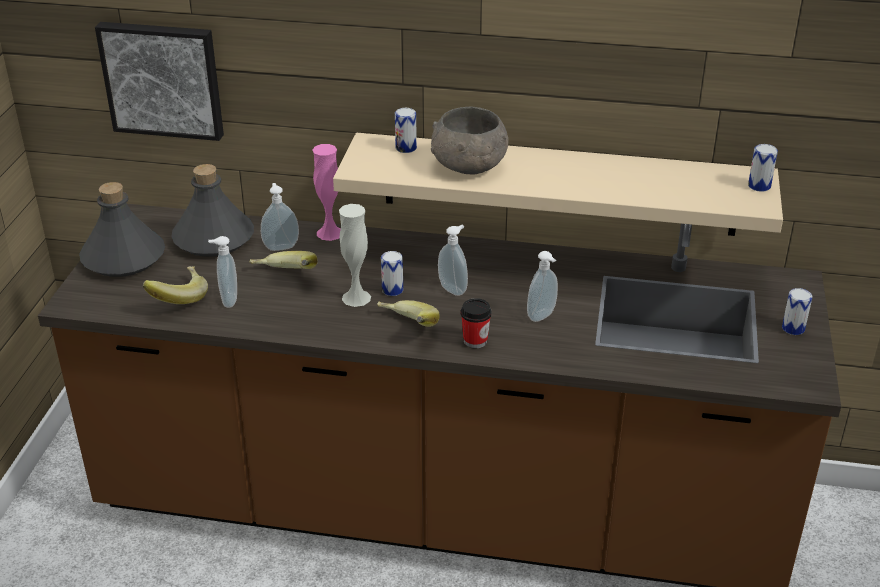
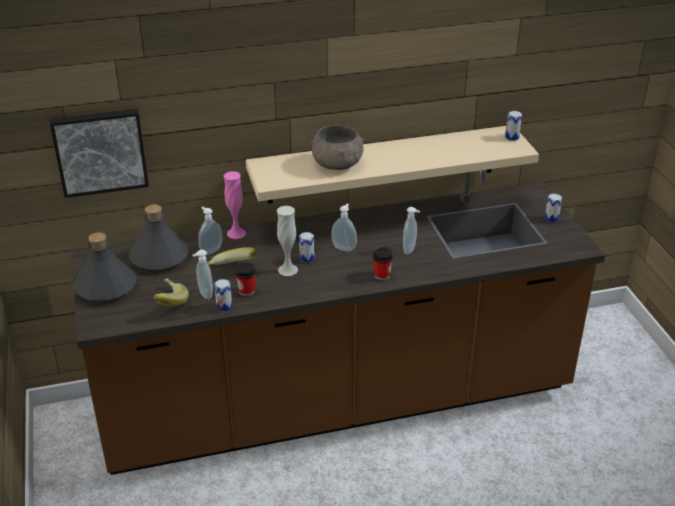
camera: 25 degrees left, 0 degrees up
(282, 311) = (246, 291): none -> cup
(406, 148) = (287, 162): can -> can (224, 307)
(406, 329) = (335, 280): banana -> none

